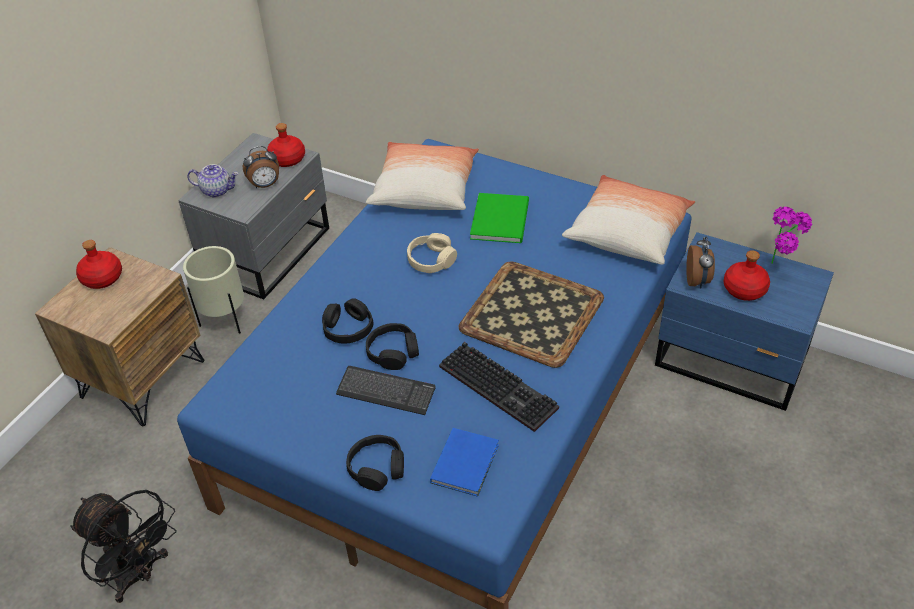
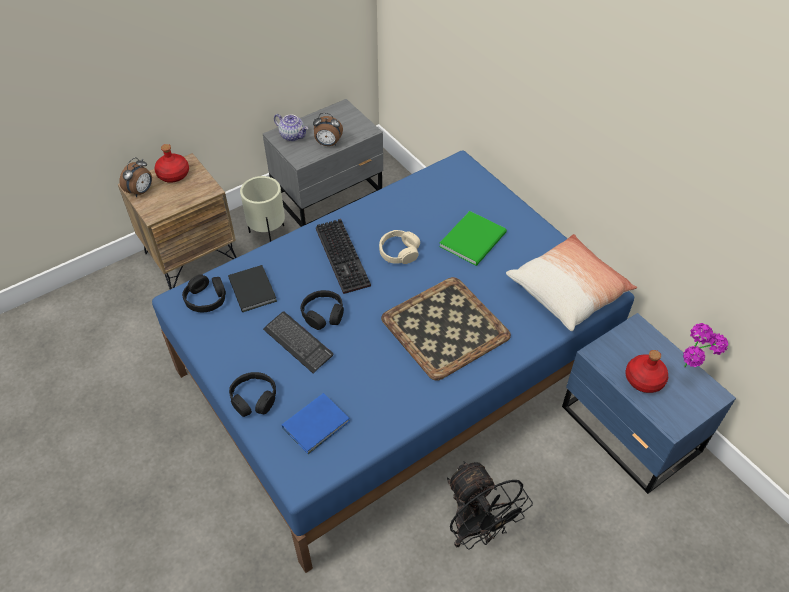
camera: 25 degrees right, 5 degrees up
(139, 574) = (109, 395): black fan -> black fan (476, 529)
(288, 159) = (357, 129): red bottle -> none
(294, 358) = (253, 288): none -> black book
(348, 328) = (304, 281): black headphones -> black headphones (206, 298)
(425, 189) = (432, 192): pillow -> none
(501, 387) = (382, 377): keyboard -> keyboard (344, 257)
(698, 280) = (608, 355): alarm clock -> alarm clock (141, 191)

